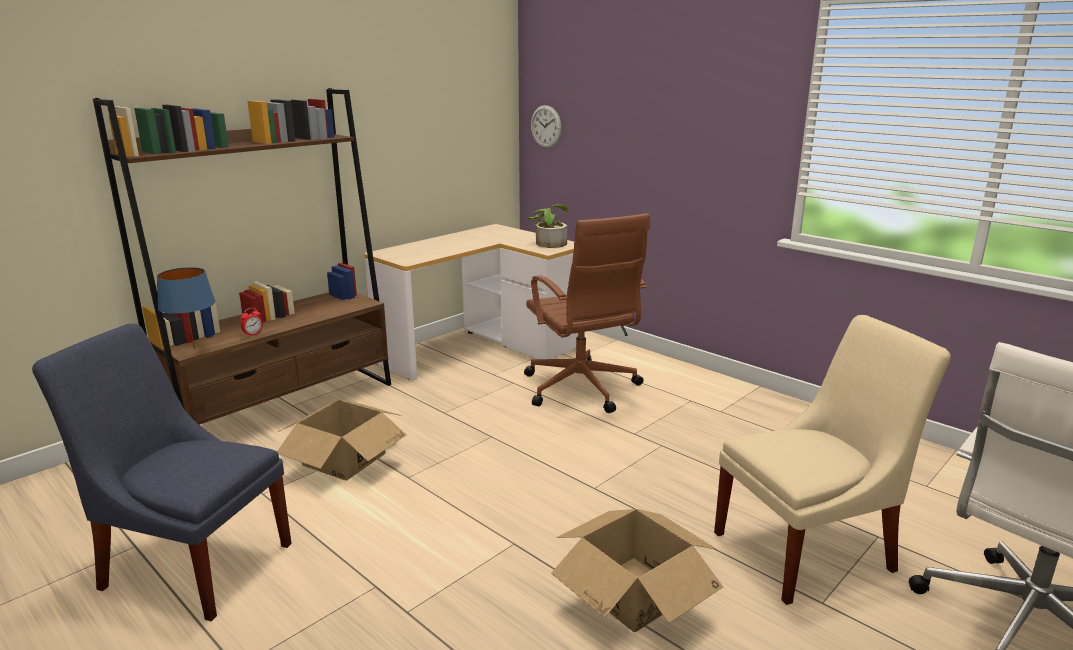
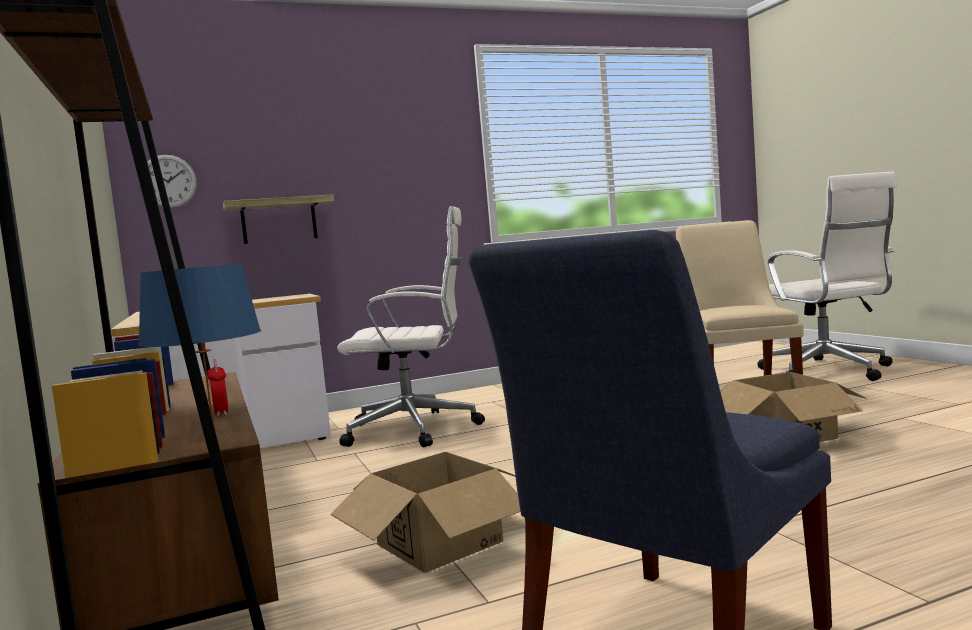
camera: 65 degrees left, 15 degrees down
(549, 243) = (274, 298): potted plant -> none
(582, 389) = (416, 429): brown office chair -> white office chair
(607, 172) = (279, 220): none -> shelf

